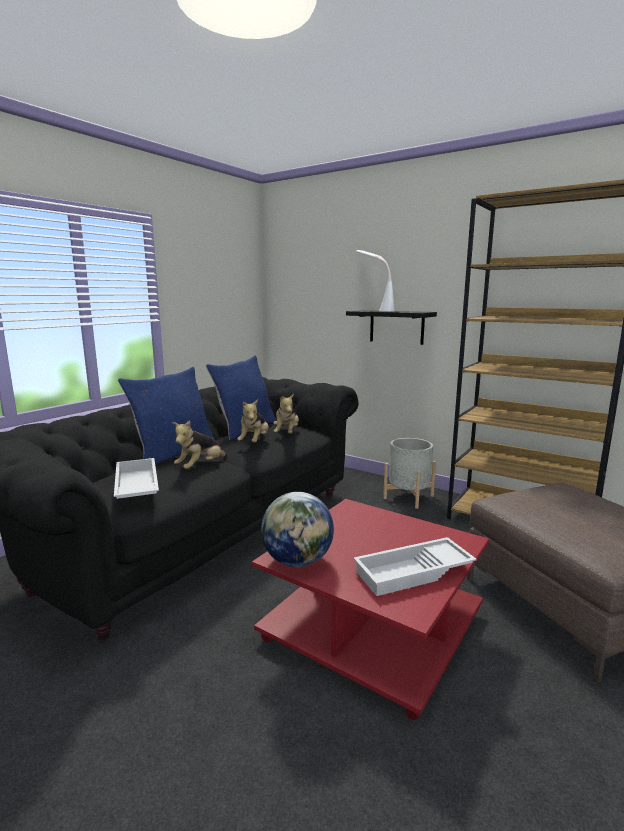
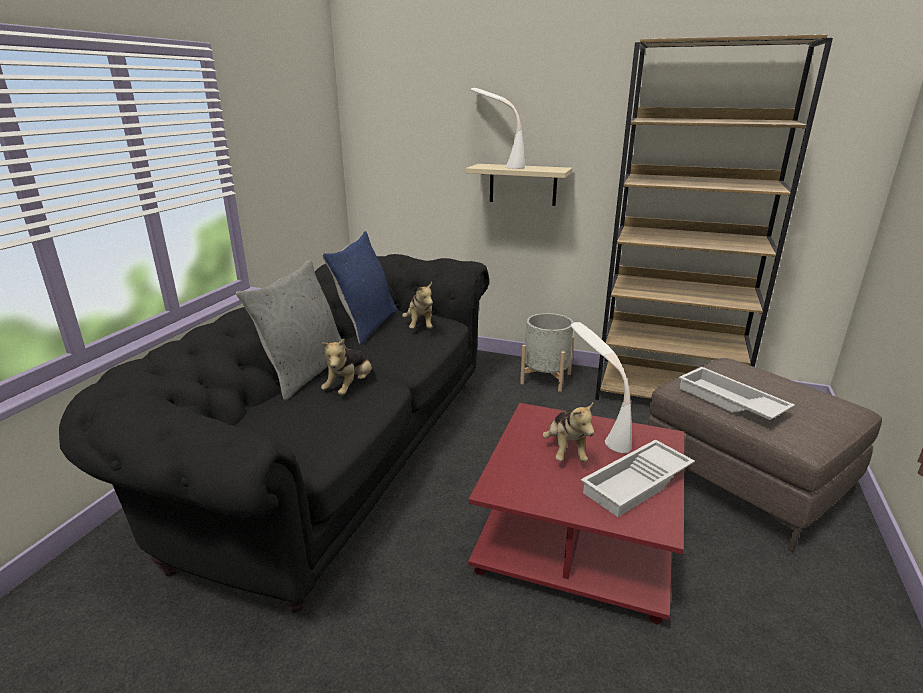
camera: 15 degrees left, 10 degrees up
(135, 486) = (296, 429): white tray -> white tray (729, 402)
(174, 454) = (304, 373): blue pillow -> grey pillow
(254, 441) = (392, 344): plush toy -> plush toy (565, 451)
(298, 561) = (517, 490): globe -> none
(396, 327) = (523, 184): black shelf -> beige shelf
(401, 525) = (595, 429): none -> white table lamp

